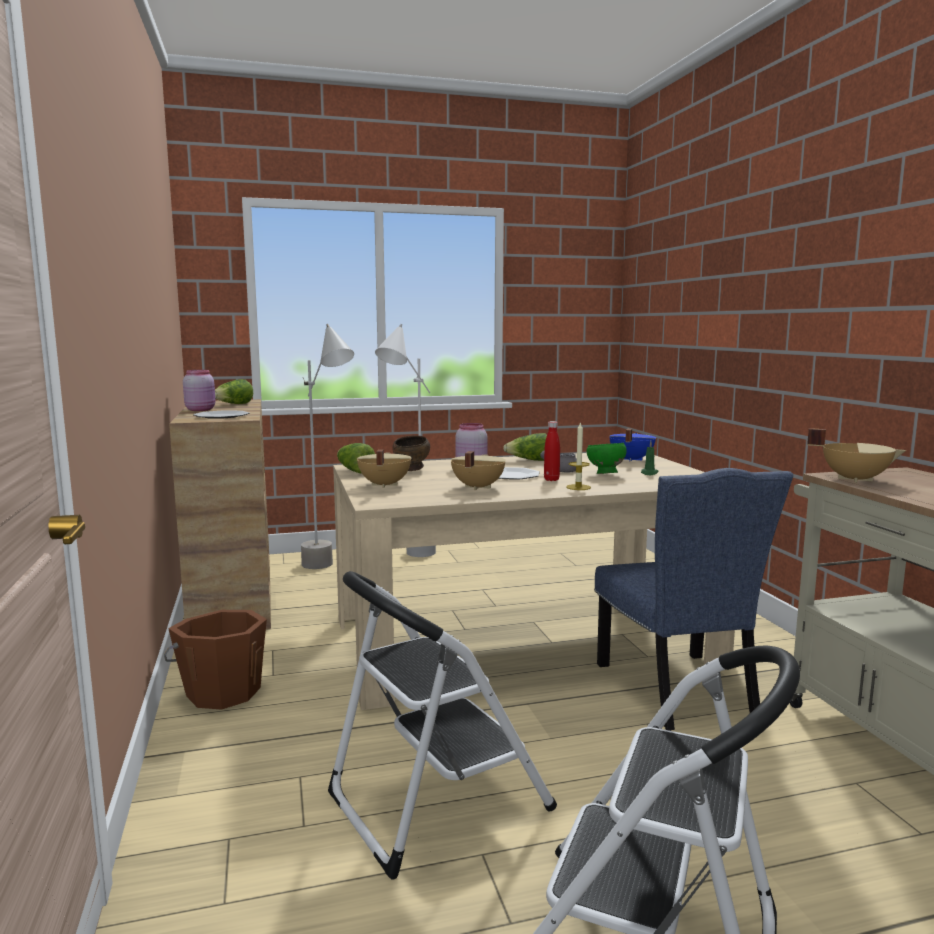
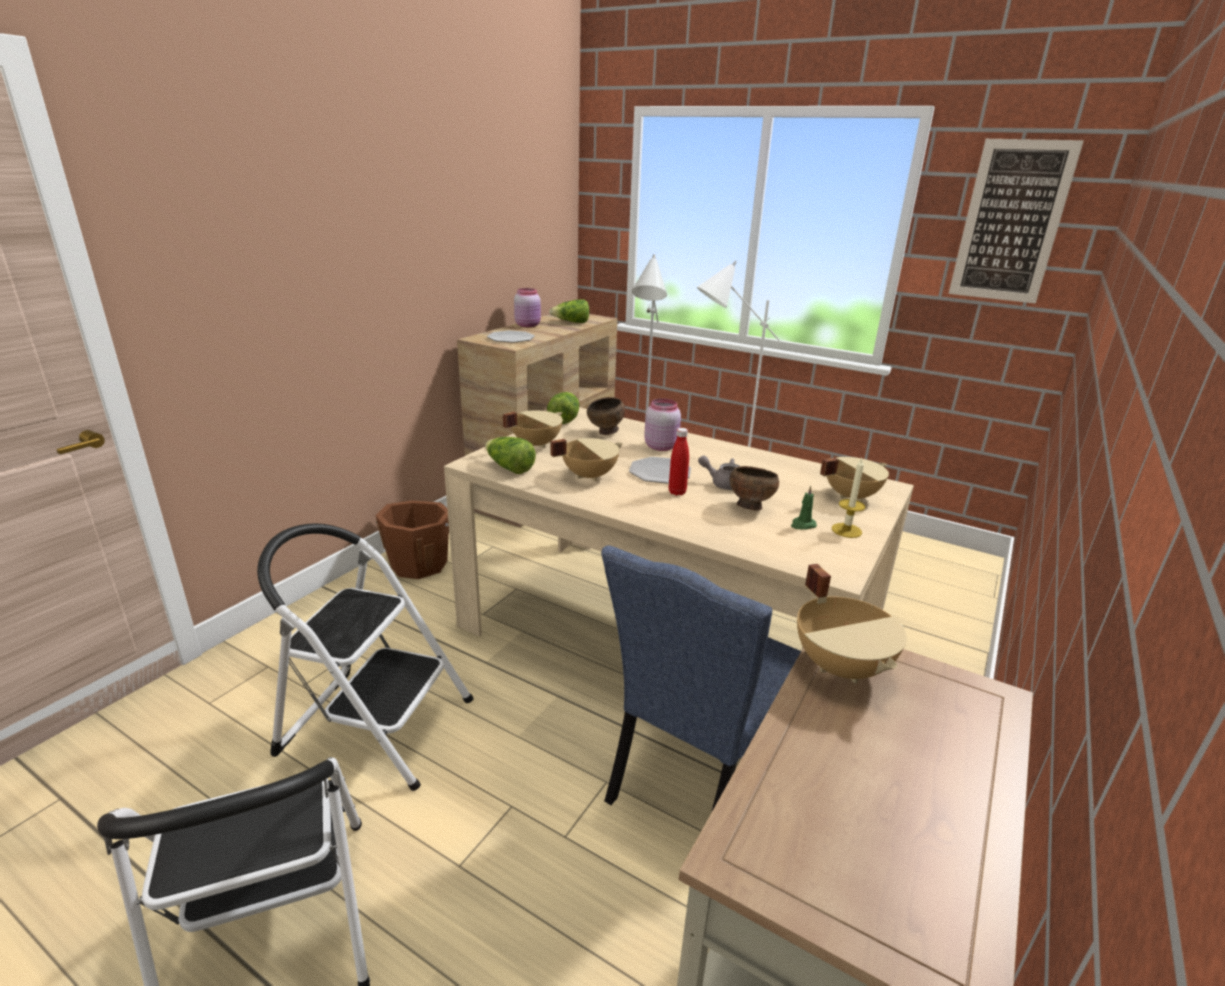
camera: 45 degrees right, 15 degrees up
(529, 460) = (738, 457): lettuce -> lettuce (509, 468)
(566, 286) = (1011, 222): none -> picture
(578, 487) = (669, 513): candle -> candle (846, 530)
(605, 474) = (749, 507): green bowl -> brown bowl
(630, 459) = (849, 496): blue cooking pot -> beige cooking pot

